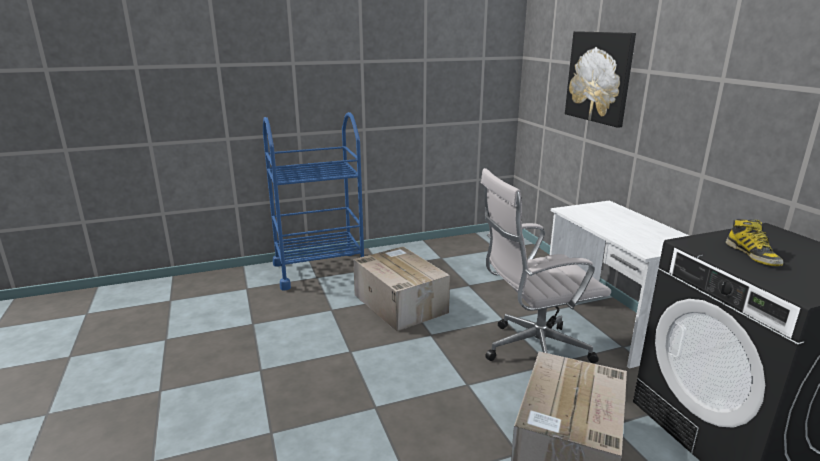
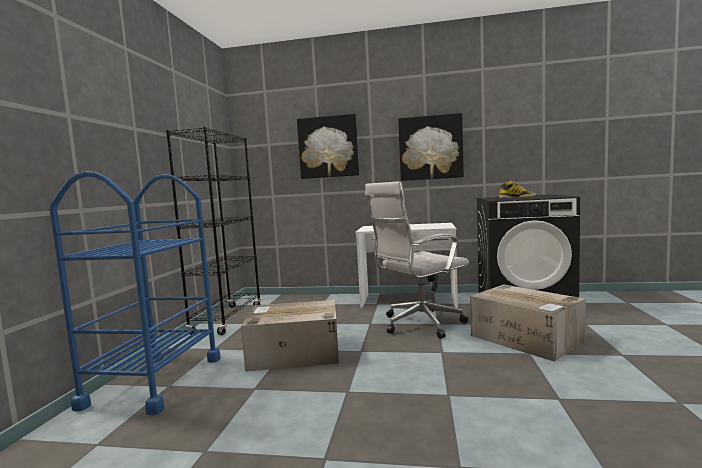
camera: 60 degrees left, 15 degrees down
(440, 247) = (227, 320): none -> black bookcase
(532, 352) = (419, 325): white office chair -> white office chair turned 45 degrees clockwise
(720, 109) = (430, 148): none -> picture

